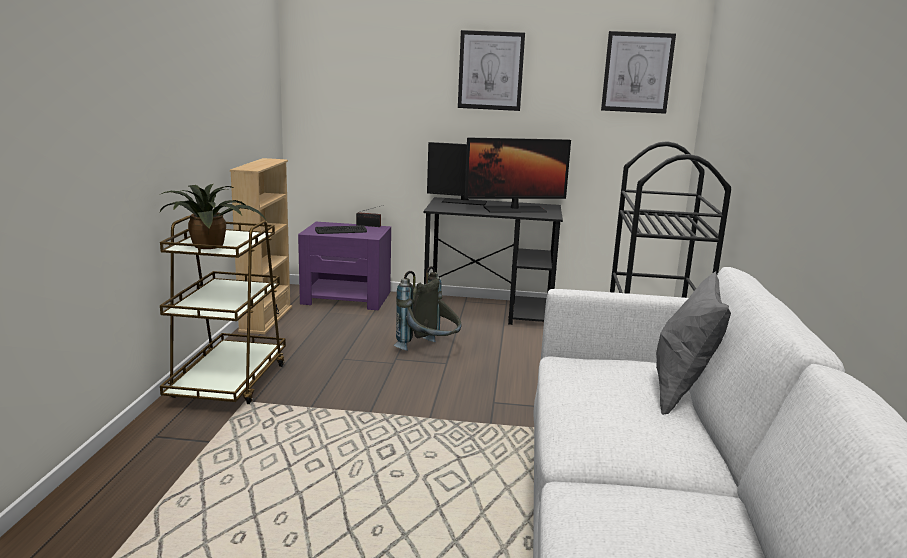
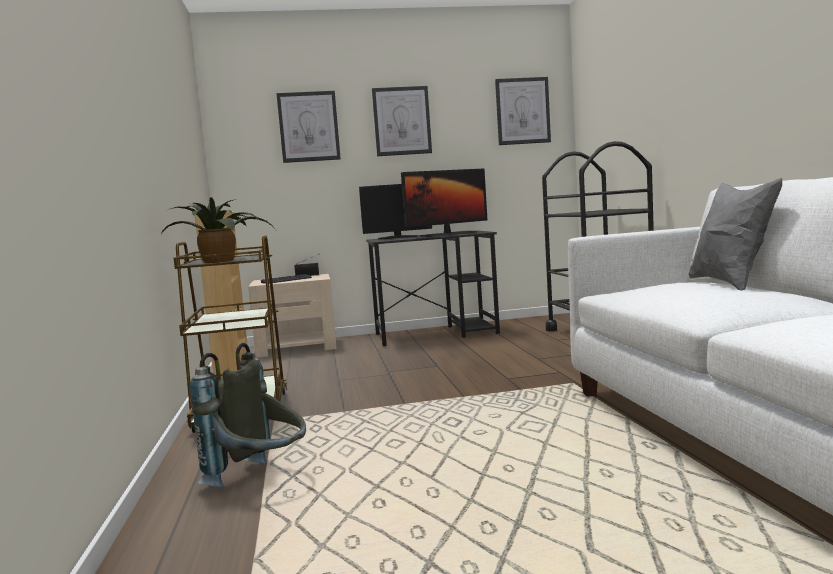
camera: 15 degrees left, 10 degrees down
(347, 298) = (297, 347): purple nightstand -> beige nightstand
(387, 67) = (308, 127): none -> picture
(430, 351) = (414, 362): grey backpack -> grey backpack (261, 480)

